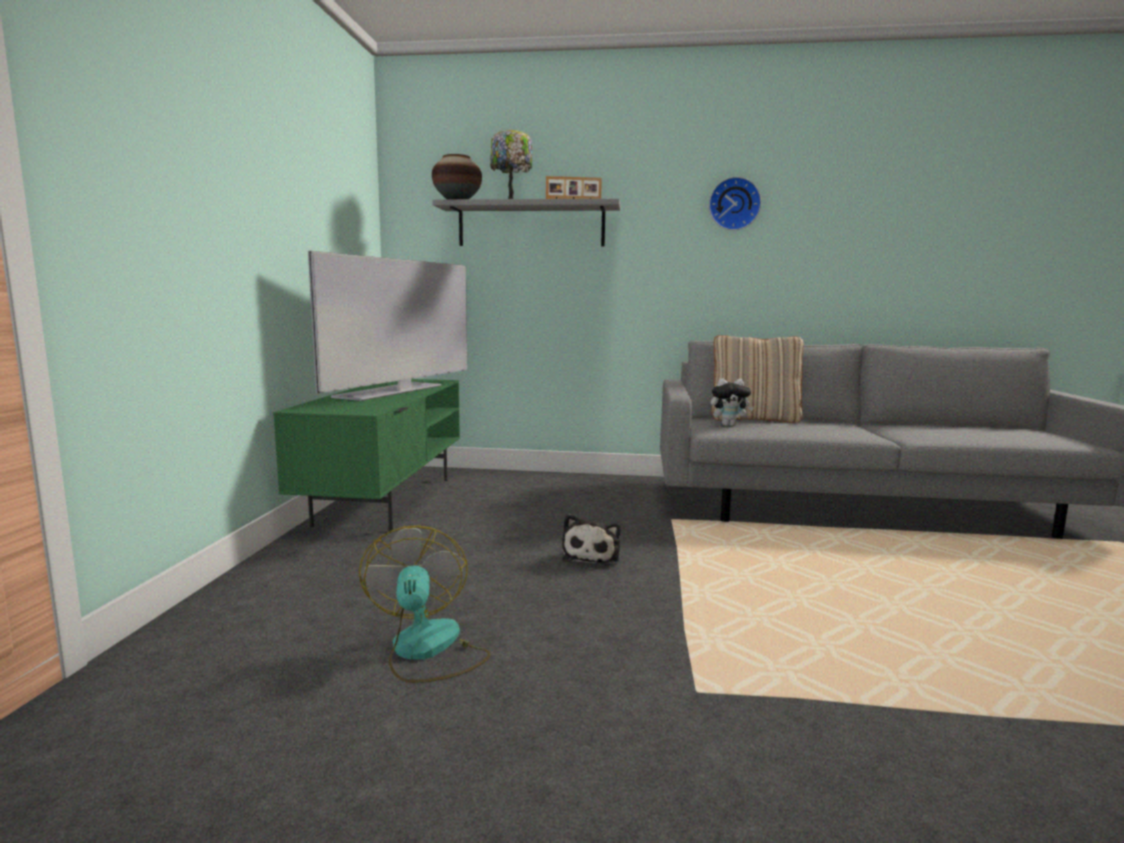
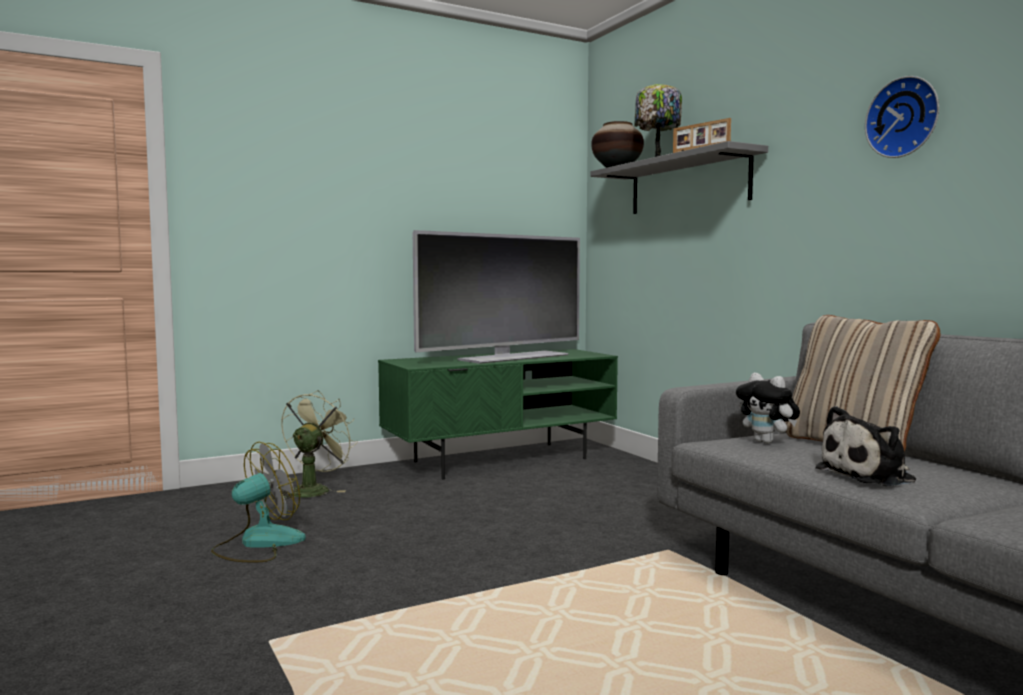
camera: 55 degrees right, 5 degrees down
(297, 587) = (314, 490): none -> green fan
(392, 391) = (512, 357): television -> television turned 150 degrees clockwise
(592, 555) = (502, 544): plush toy -> plush toy (870, 475)

